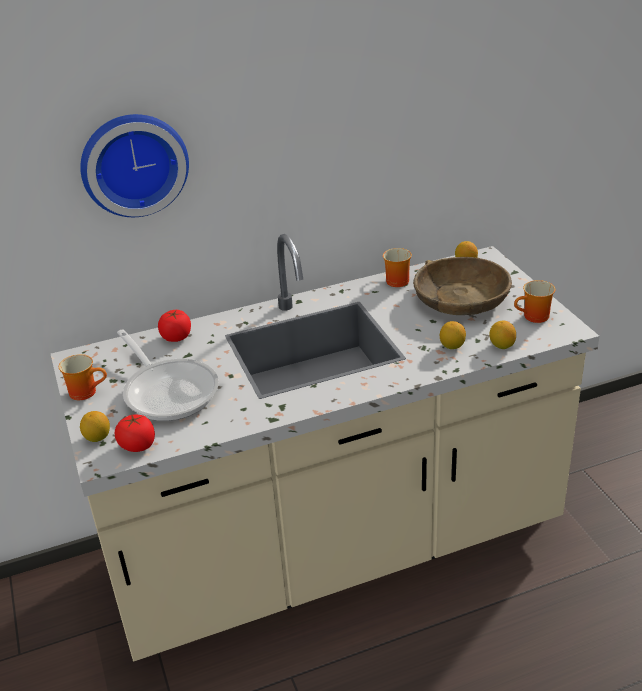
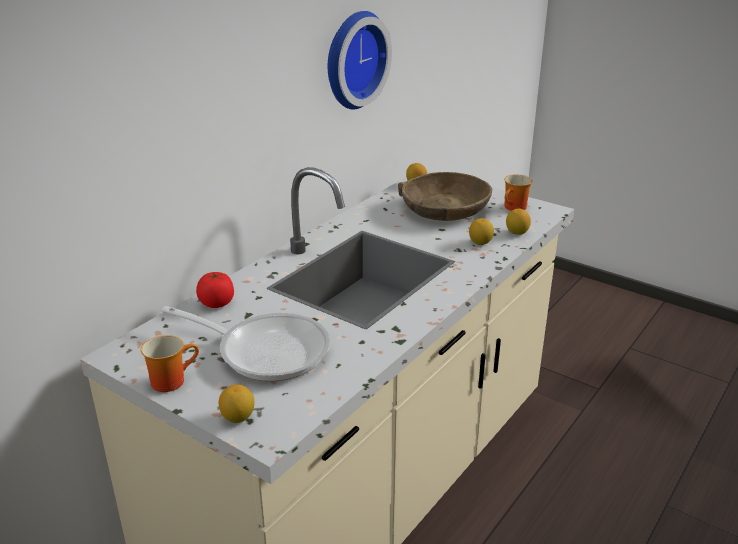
camera: 35 degrees left, 5 degrees down
(133, 163) = (156, 106): wall clock -> wall clock (352, 59)
(138, 445) = (293, 409): tomato -> none
(394, 280) = (373, 208): mug -> none

